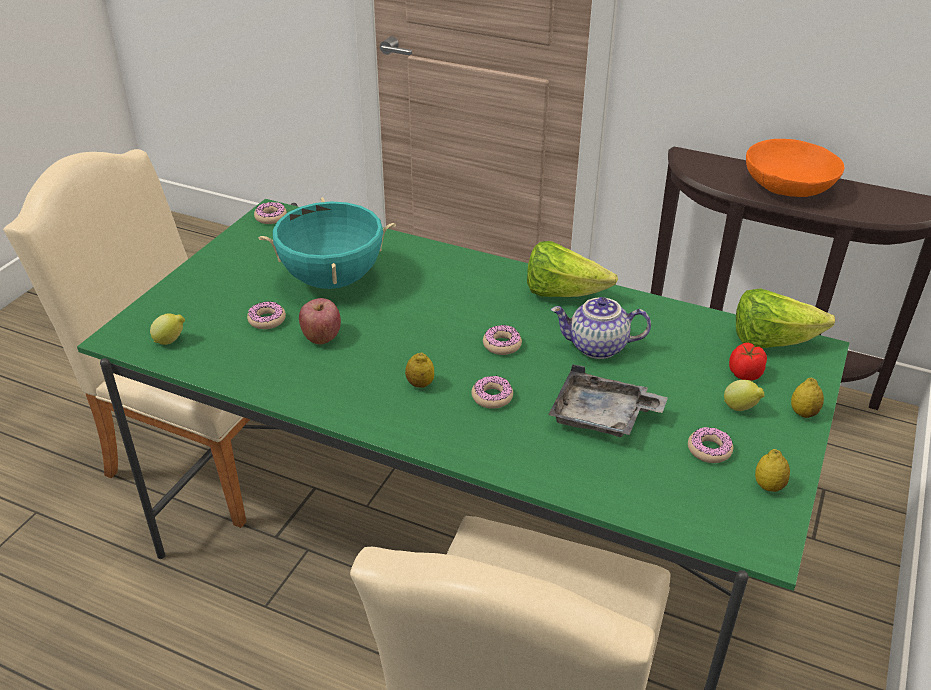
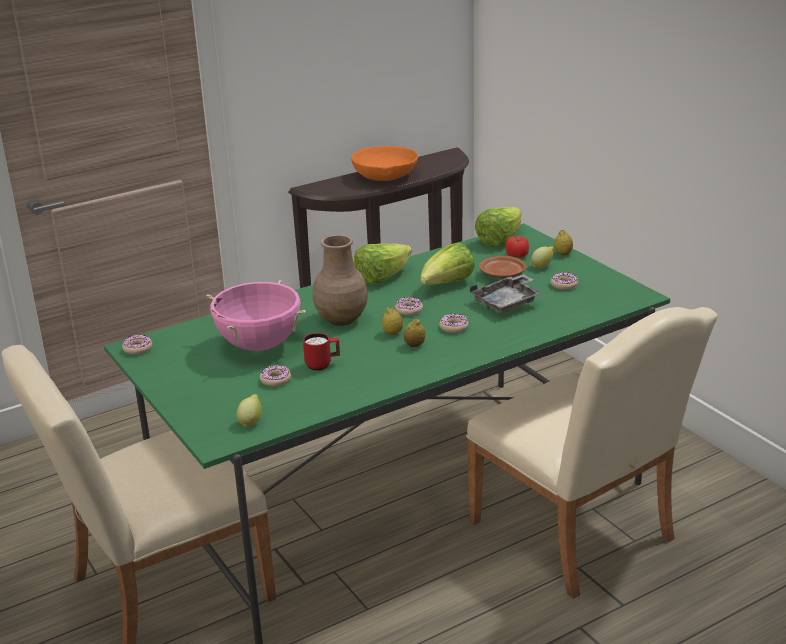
camera: 55 degrees left, 10 degrees down
(321, 337) = (322, 365): apple -> red mug
(332, 279) = (259, 345): turquoise cooking pot -> pink cooking pot
(435, 306) = (340, 319): none -> brown vase
(597, 348) = (447, 285): teapot -> lettuce
(675, 382) = (502, 275): none -> brown plate
(768, 486) = (604, 280): lemon -> lemon (392, 333)

